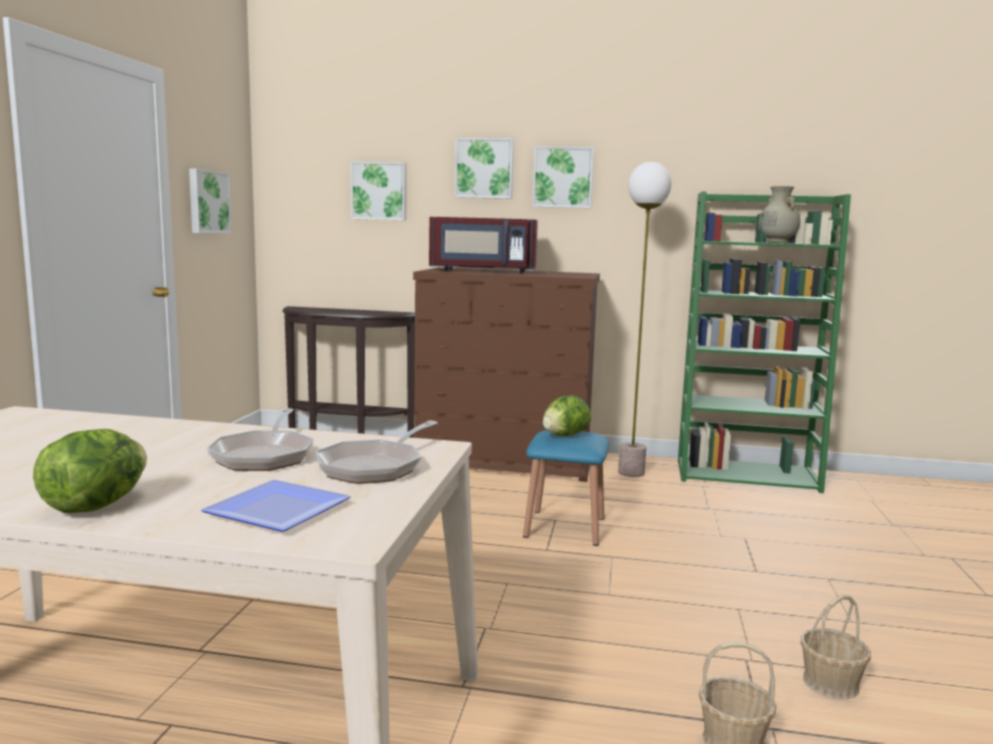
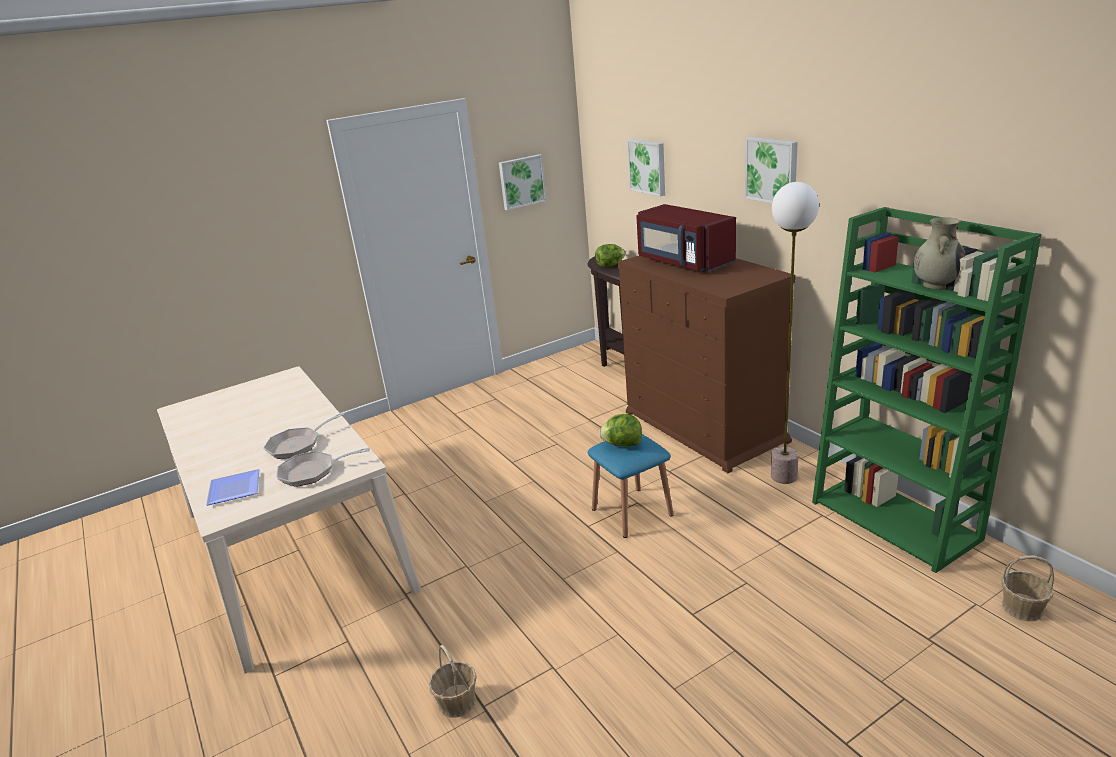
camera: 50 degrees right, 15 degrees up
(96, 506) = (204, 461): lettuce -> lettuce (610, 266)
(484, 168) = (714, 154): picture -> none
(831, 683) = (568, 713): basket -> basket (1022, 608)

